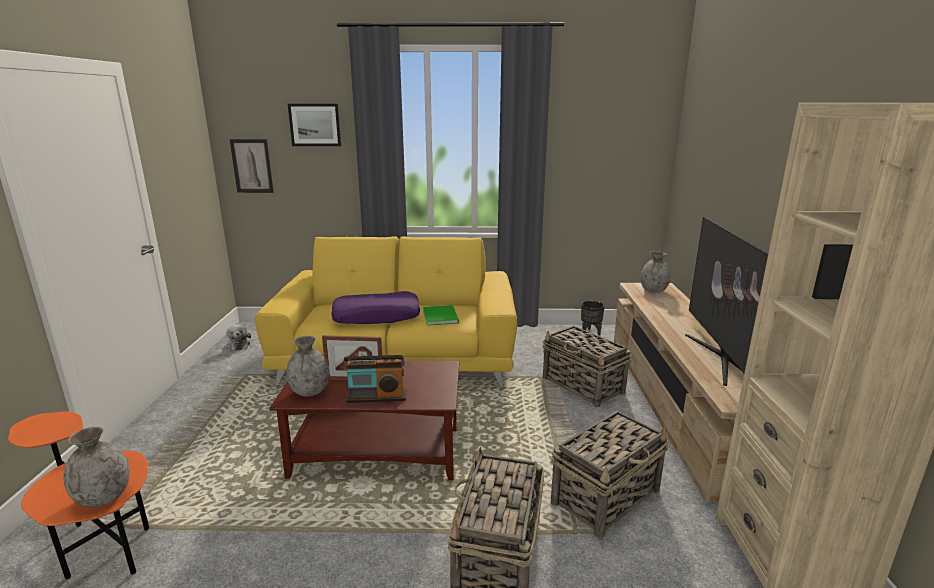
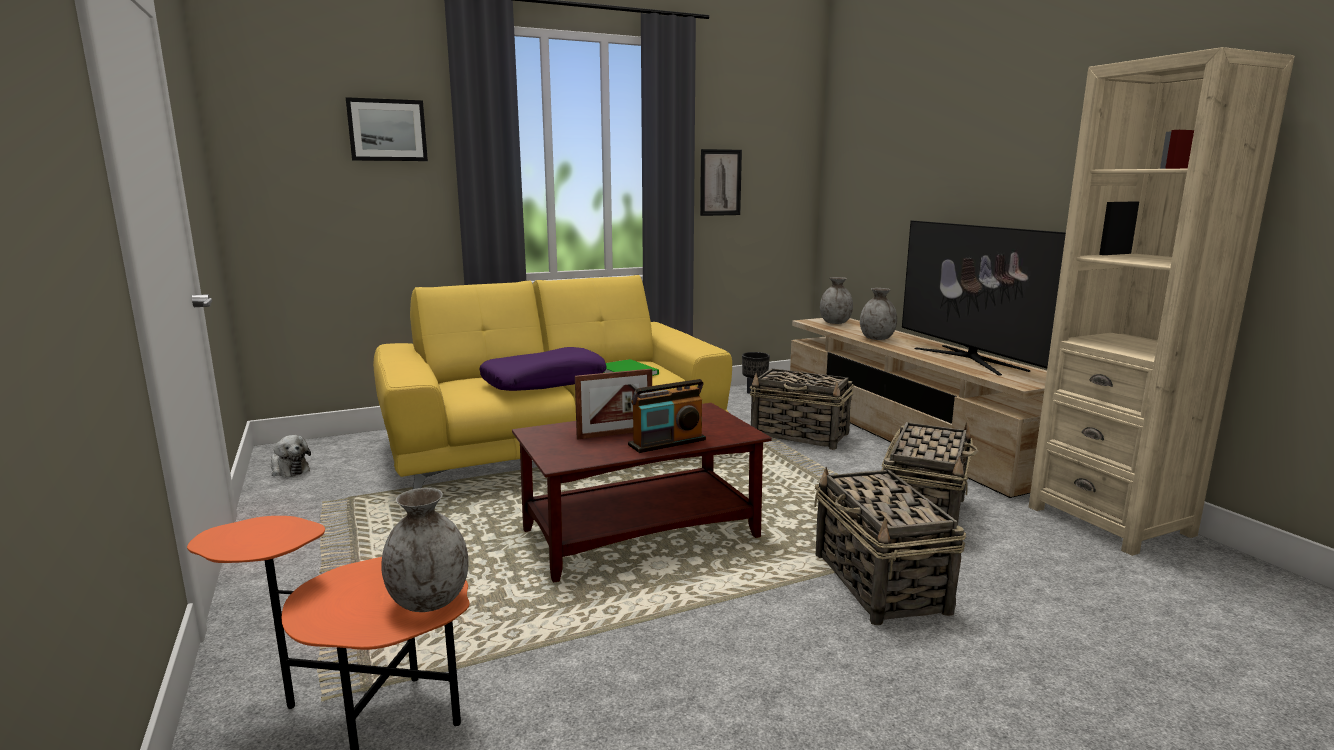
camera: 25 degrees left, 5 degrees down
(252, 166) = (283, 191): picture -> picture (720, 182)
(310, 391) = (576, 452): grey vase -> grey vase (877, 338)

